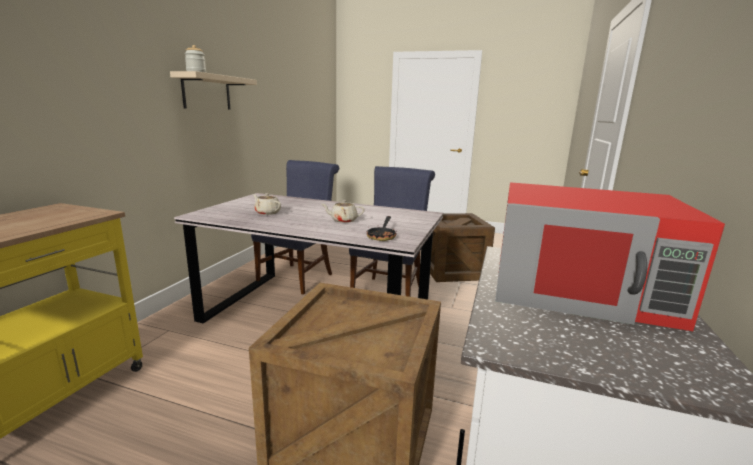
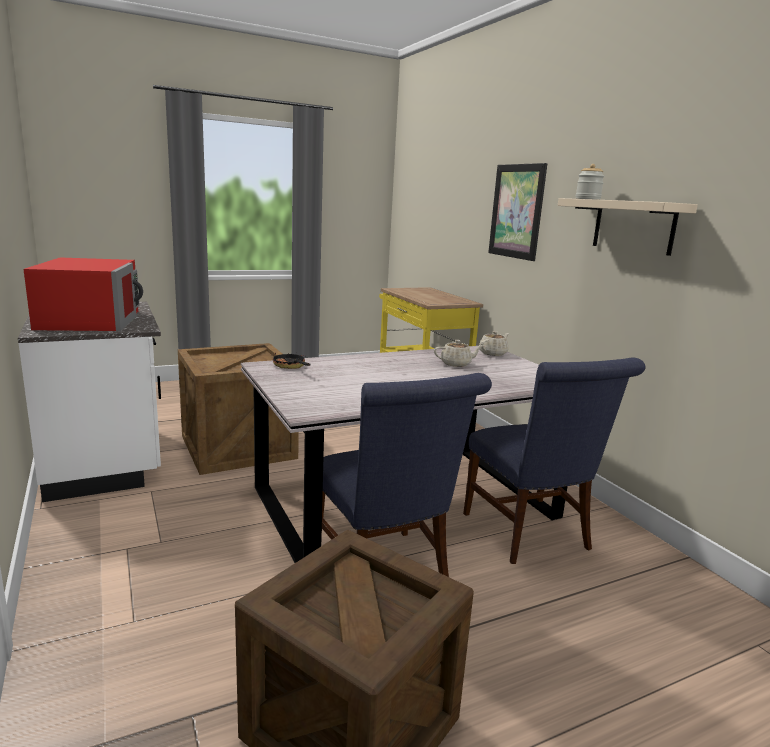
camera: 135 degrees right, 0 degrees up
(80, 76) = (516, 211): none -> picture
(343, 220) = (368, 373): beige teapot -> beige teapot (493, 353)
(579, 288) = (91, 319): red microwave -> red microwave turned 105 degrees clockwise

